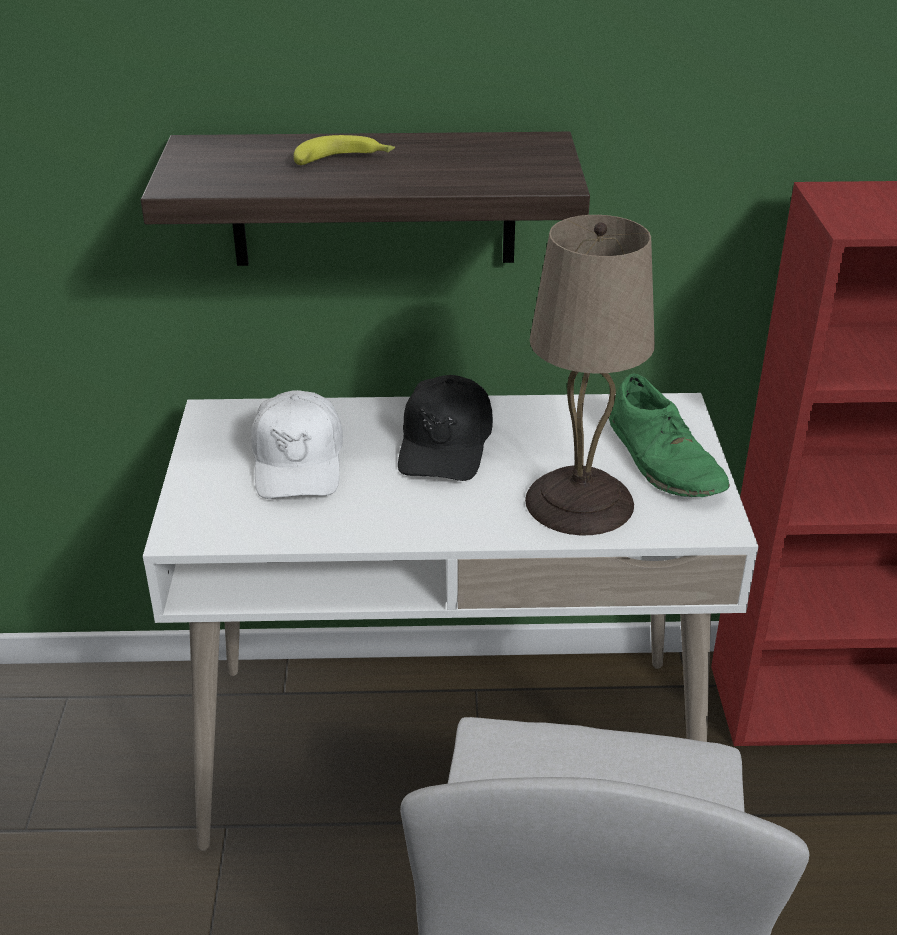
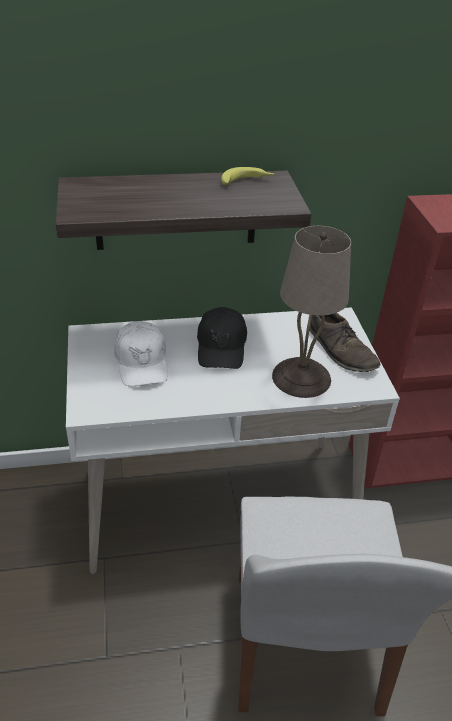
camera: 10 degrees left, 5 degrees up
(345, 161) = (168, 194): banana -> banana (247, 181)
(664, 460) = (340, 349): green shoe -> brown shoe

